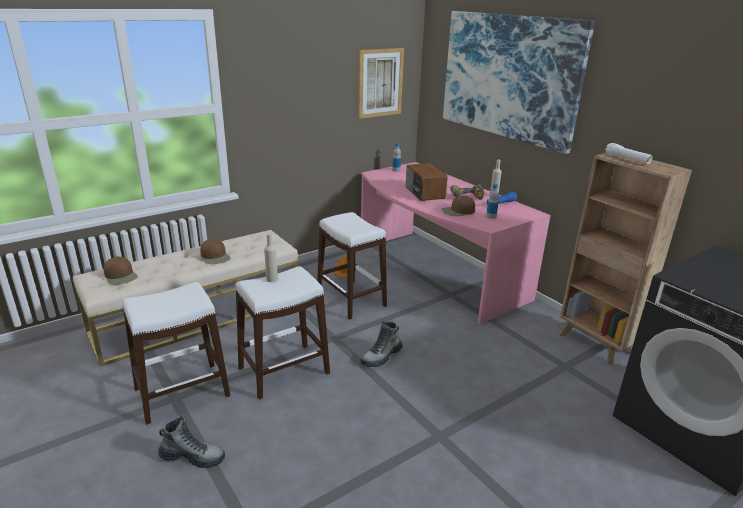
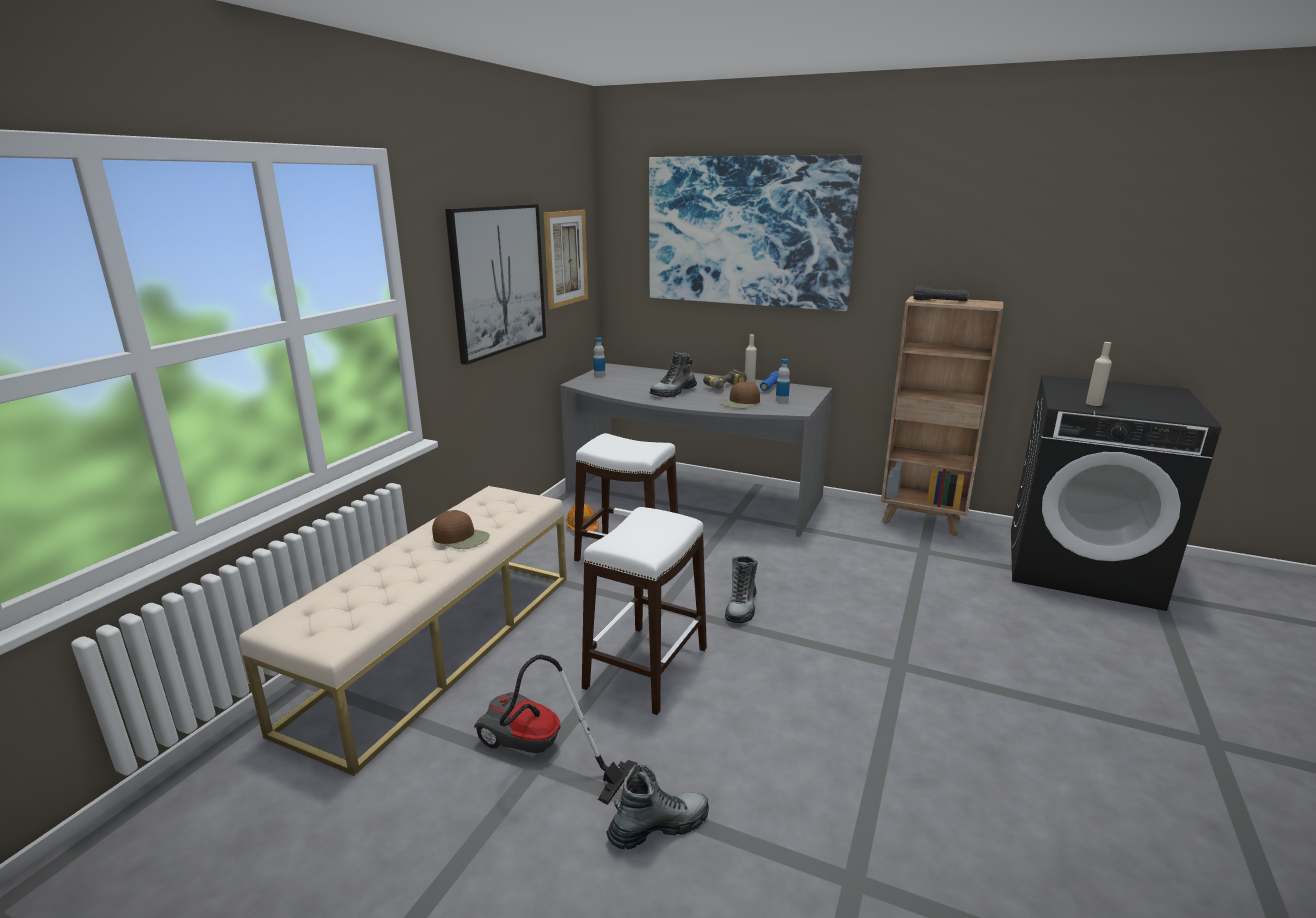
camera: 30 degrees left, 5 degrees down
(121, 276) = (341, 606): brown cap -> none
(181, 392) = (537, 753): white stool -> vacuum cleaner
(272, 279) = (630, 530): beige bottle -> beige bottle (1093, 403)
(308, 95) = (498, 280): none -> picture
(424, 193) = (673, 392): radio -> boot
(435, 272) = (690, 497): pink desk -> grey desk
(627, 159) = (939, 301): white flashlight -> black flashlight

